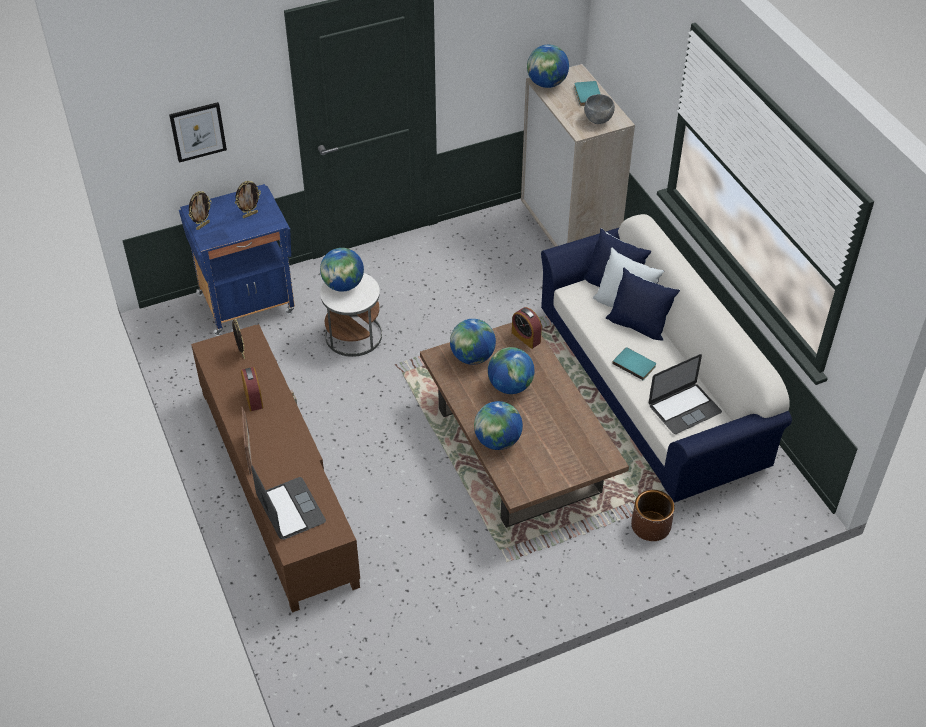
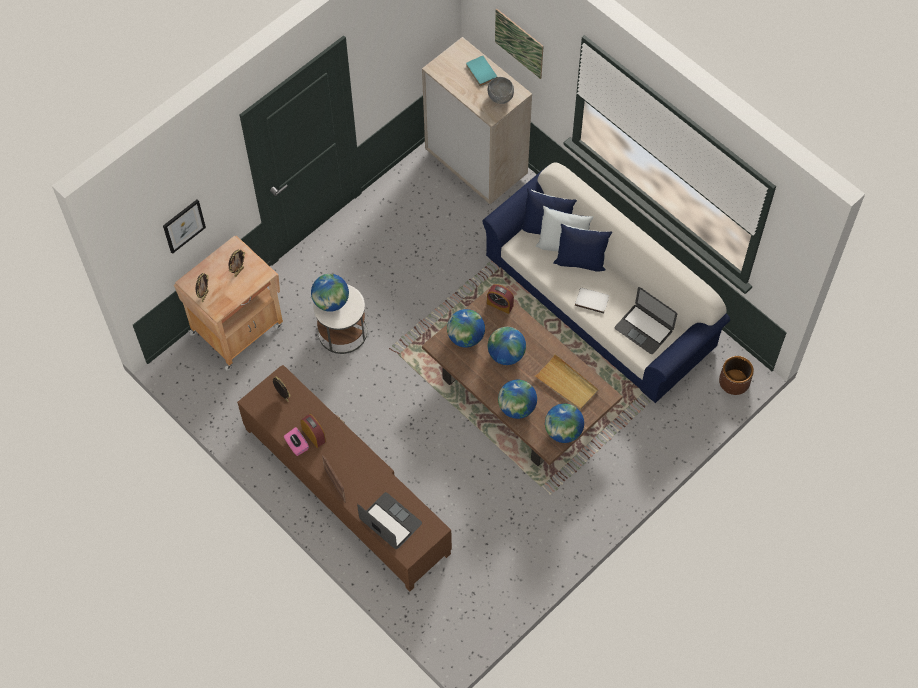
camera: 20 degrees left, 15 degrees up
(229, 402) = (297, 445): none -> pink tissue box
(248, 303) = (238, 329): blue cart -> brown cart
(547, 84) = (442, 69): globe -> globe (563, 431)
(567, 434) = (566, 384): none -> beige tray
(633, 60) = (519, 43): none -> picture
(635, 364) = (592, 300): turquoise book -> white book
(651, 526) = (644, 427): brown planter -> brown planter (734, 381)
(684, 408) = (644, 329): laptop -> laptop turned 90 degrees clockwise

